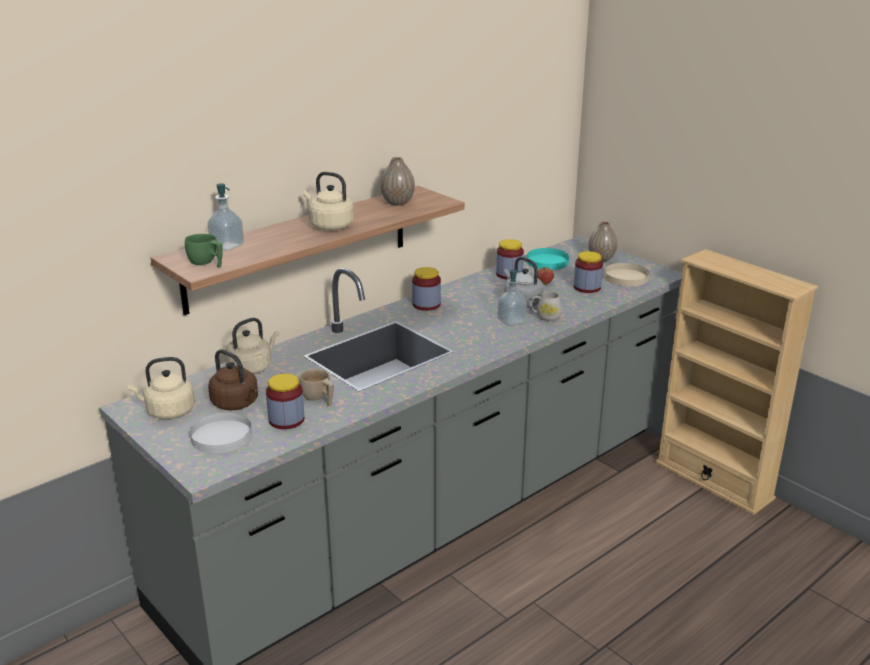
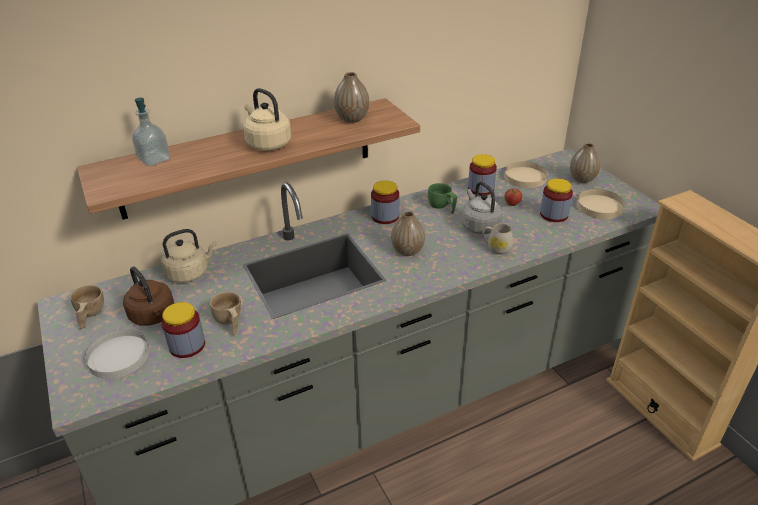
camera: 15 degrees right, 10 degrees up
(168, 411) = (89, 316): beige kettle -> beige cup
(206, 263) = (119, 181): green cup -> green cup (442, 207)
(462, 328) = (407, 251): none -> vase
(511, 321) = (459, 248): soap dispenser -> none
(547, 262) = (525, 177): turquoise plate -> beige plate

